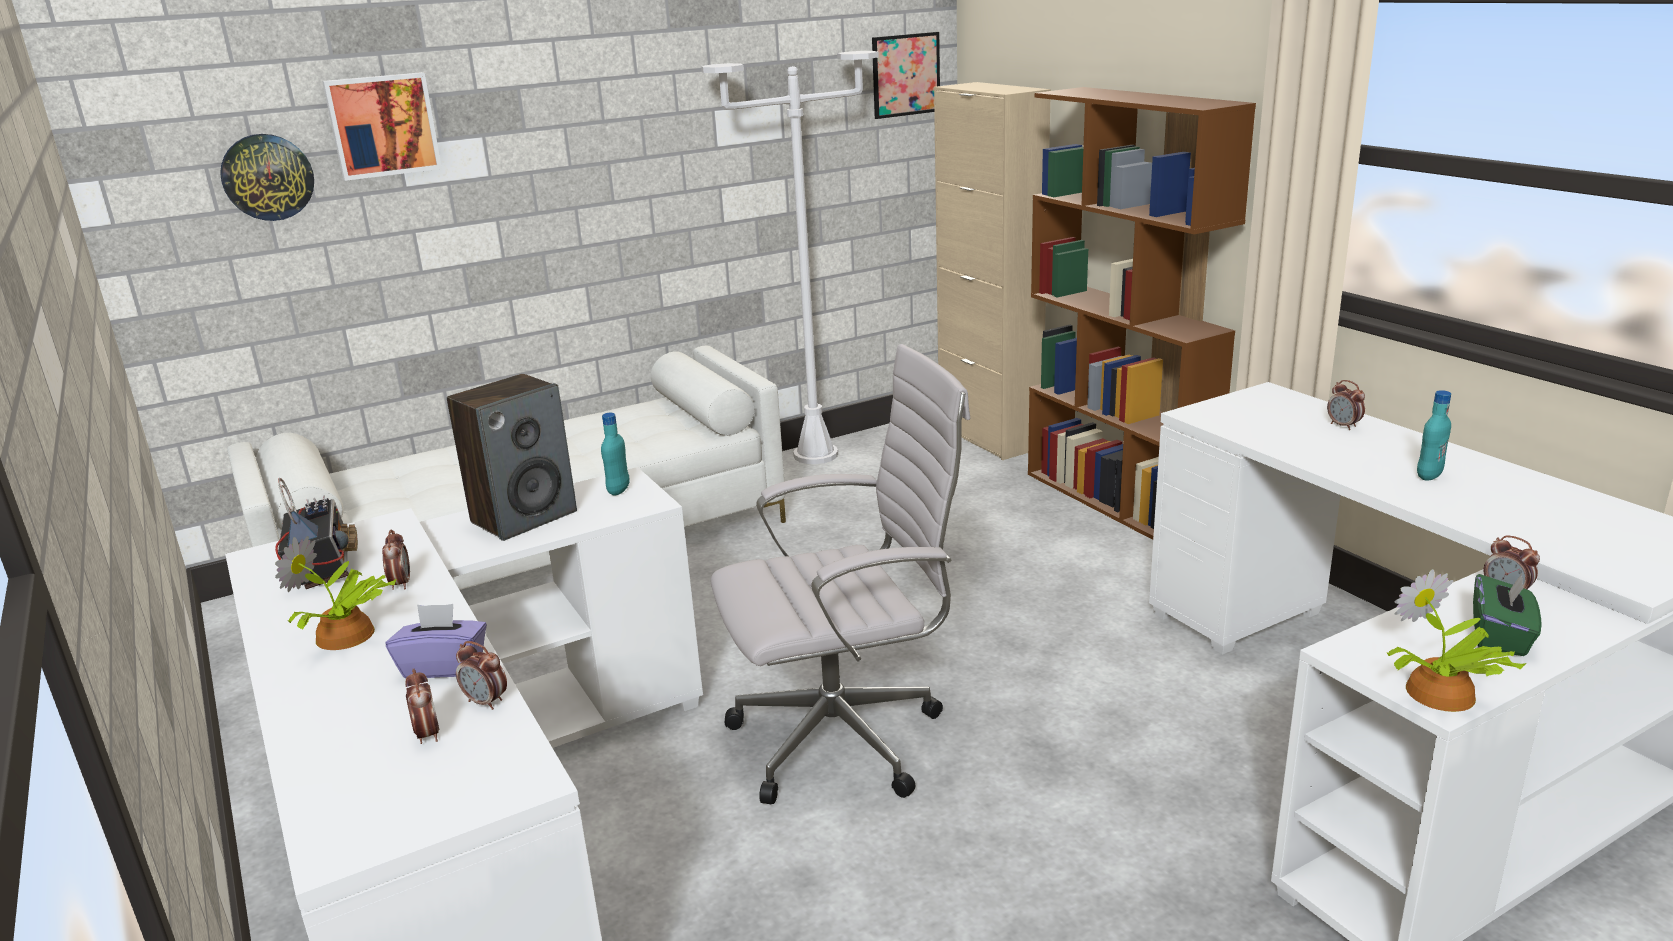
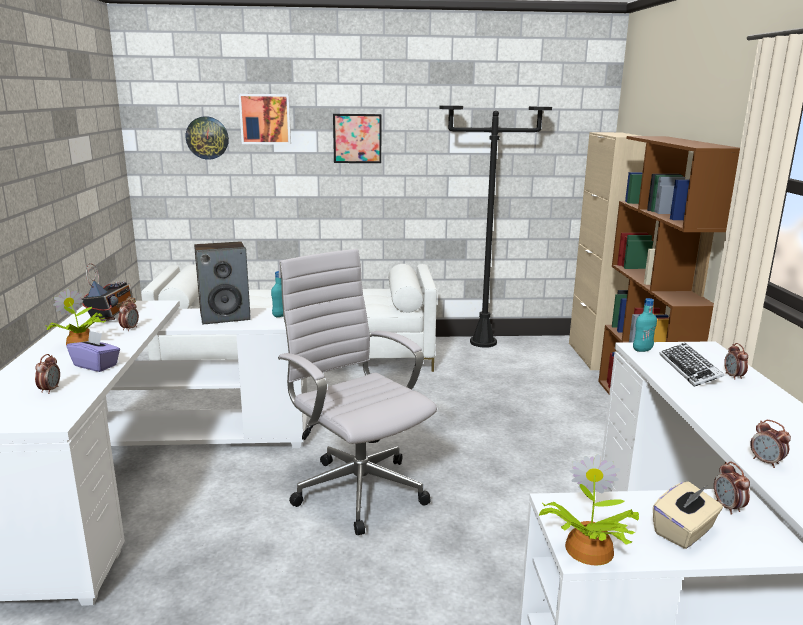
camera: 25 degrees right, 5 degrees down
(486, 702) = (89, 384): alarm clock -> alarm clock (766, 462)
(815, 455) = (483, 342): white floor lamp -> black floor lamp
(847, 738) = (356, 488): white office chair -> white office chair turned 135 degrees counterclockwise
(905, 75) = (578, 124): picture -> picture (357, 138)
(1288, 429) = (689, 369): none -> keyboard
(1429, 476) = (756, 420): turquoise bottle -> turquoise bottle (642, 350)
(1500, 637) = (684, 531): green tissue box -> beige tissue box

